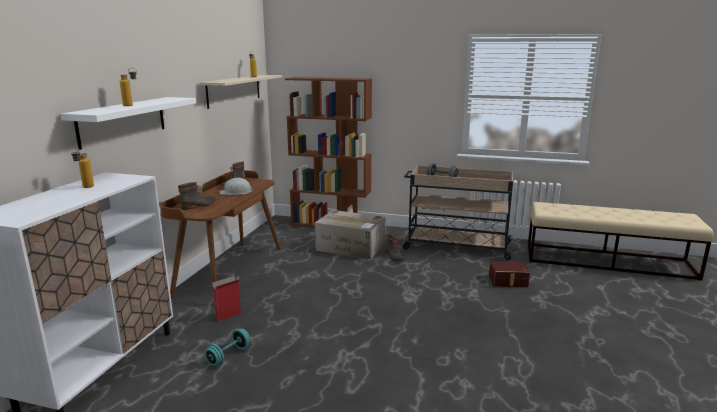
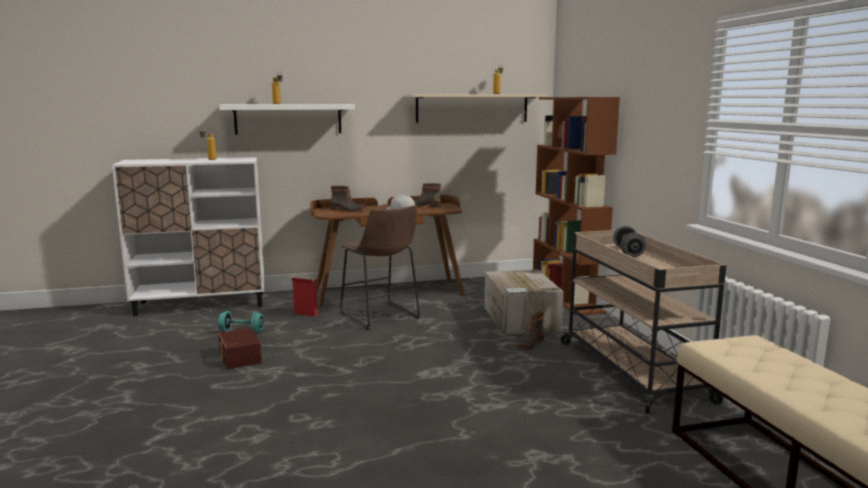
camera: 60 degrees right, 5 degrees down
(283, 287) = (381, 317): none -> brown stool
(508, 281) = (565, 424): brown storage box -> brown storage box (239, 358)

